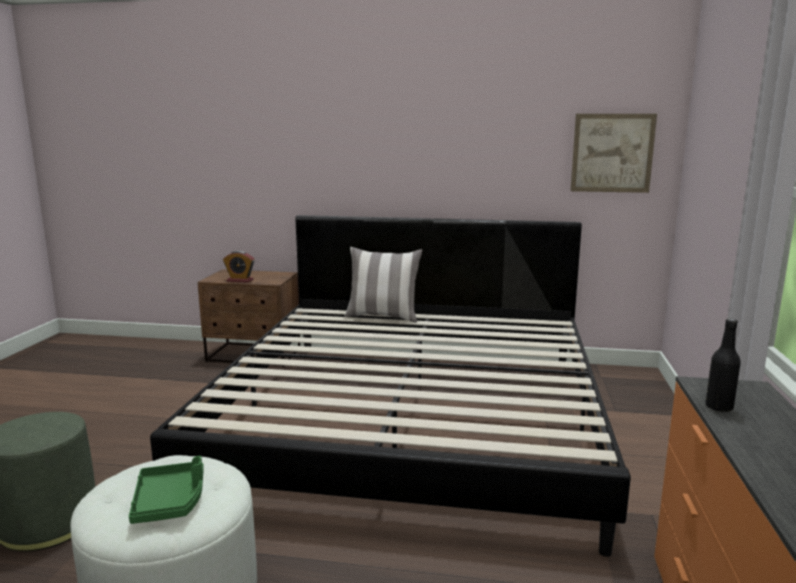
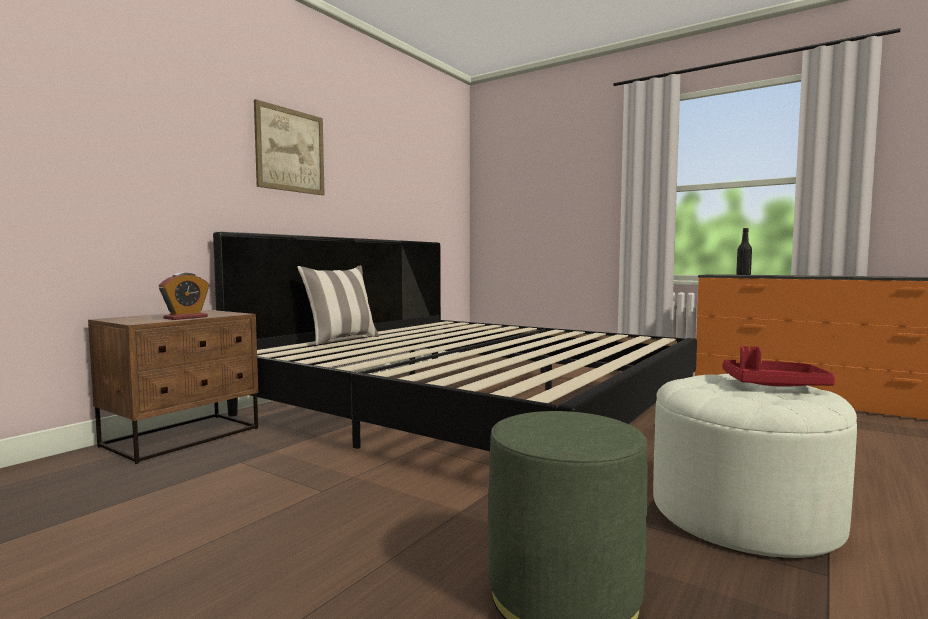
camera: 65 degrees left, 10 degrees down
(170, 501) = (773, 385): green tray -> red tray
(612, 153) = (442, 191): picture -> picture (290, 150)

